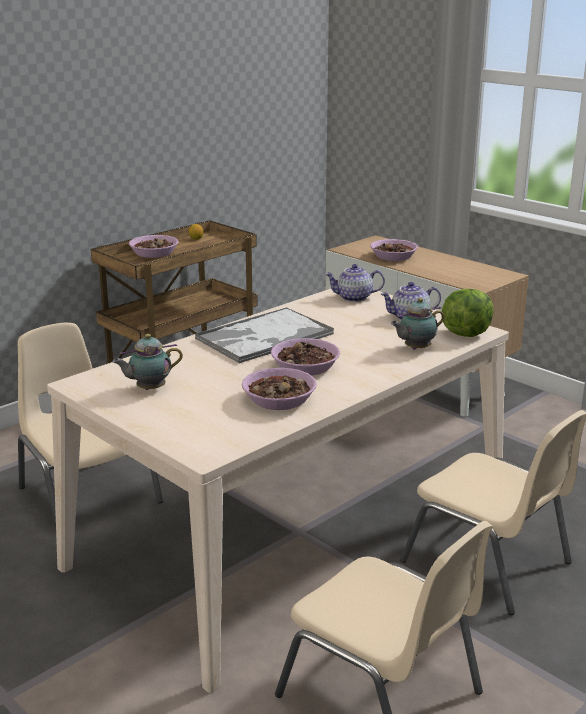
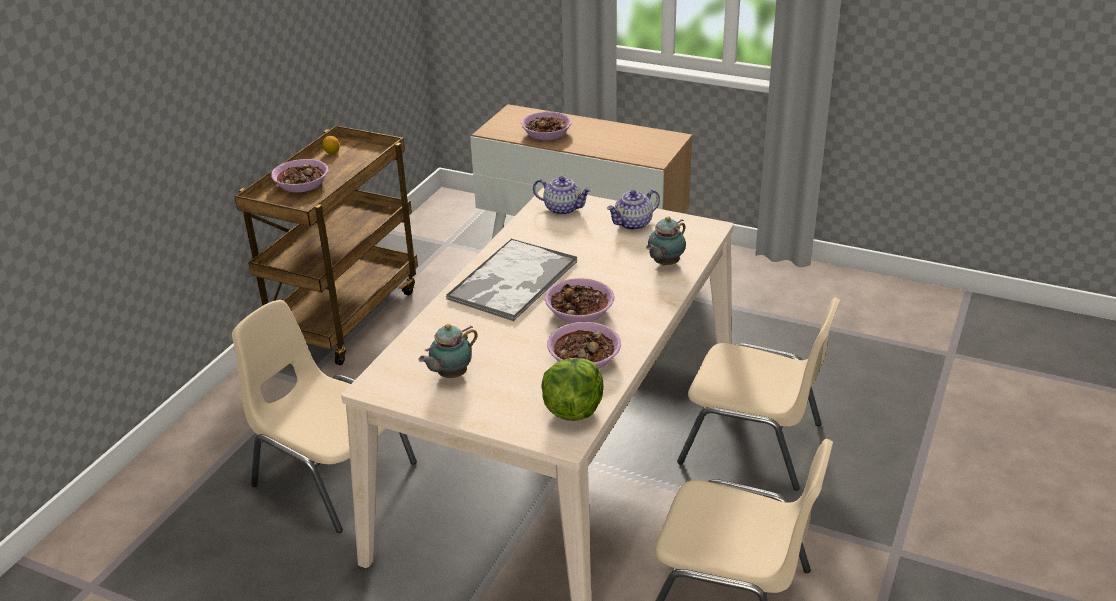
camera: 20 degrees left, 10 degrees up
(354, 298) = (563, 209): teapot -> teapot turned 135 degrees counterclockwise
(466, 333) = (697, 234): lettuce -> lettuce (573, 409)

